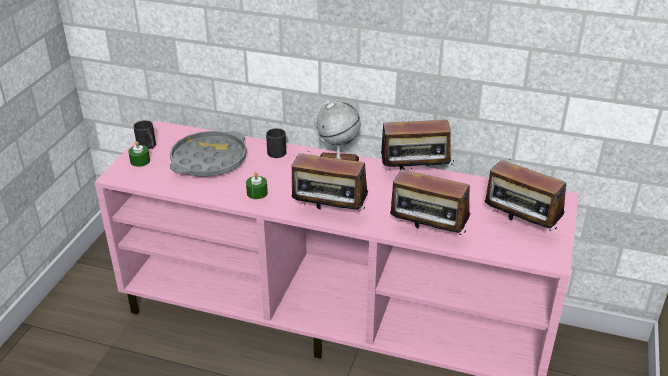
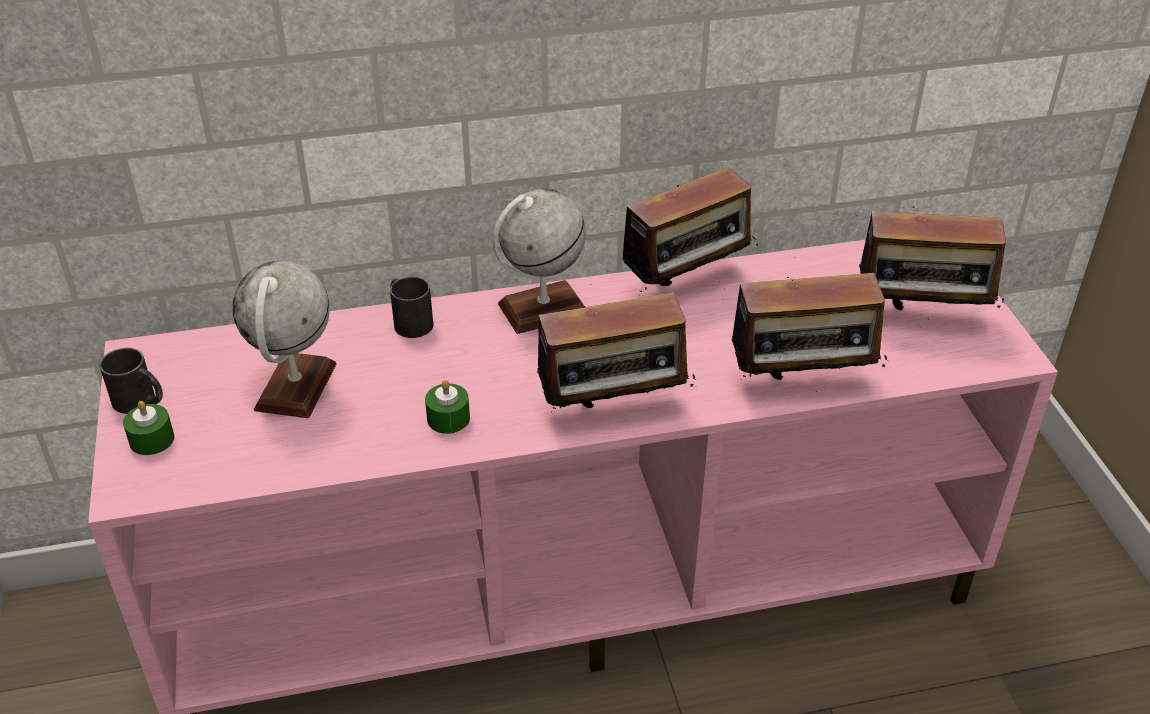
camera: 30 degrees left, 5 degrees up
(209, 160) = (296, 387): grey tray -> globe

